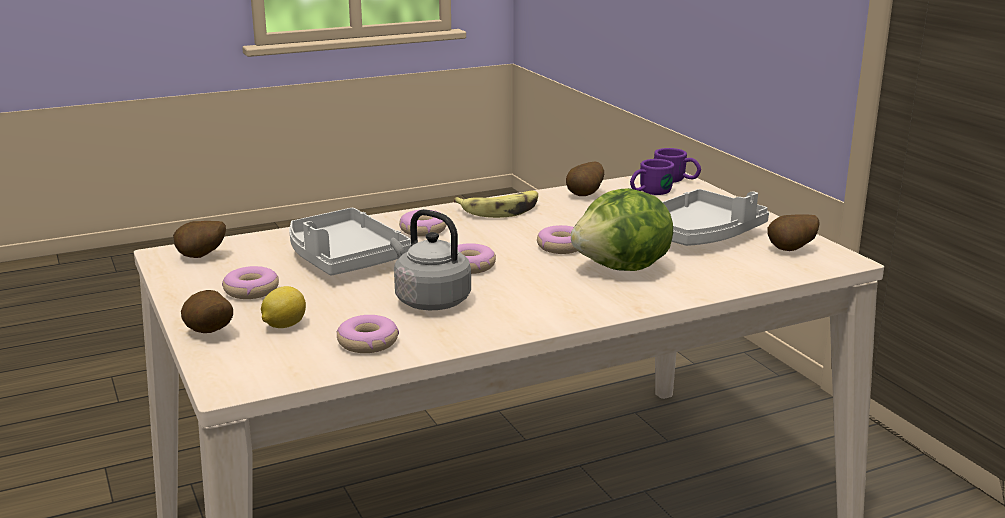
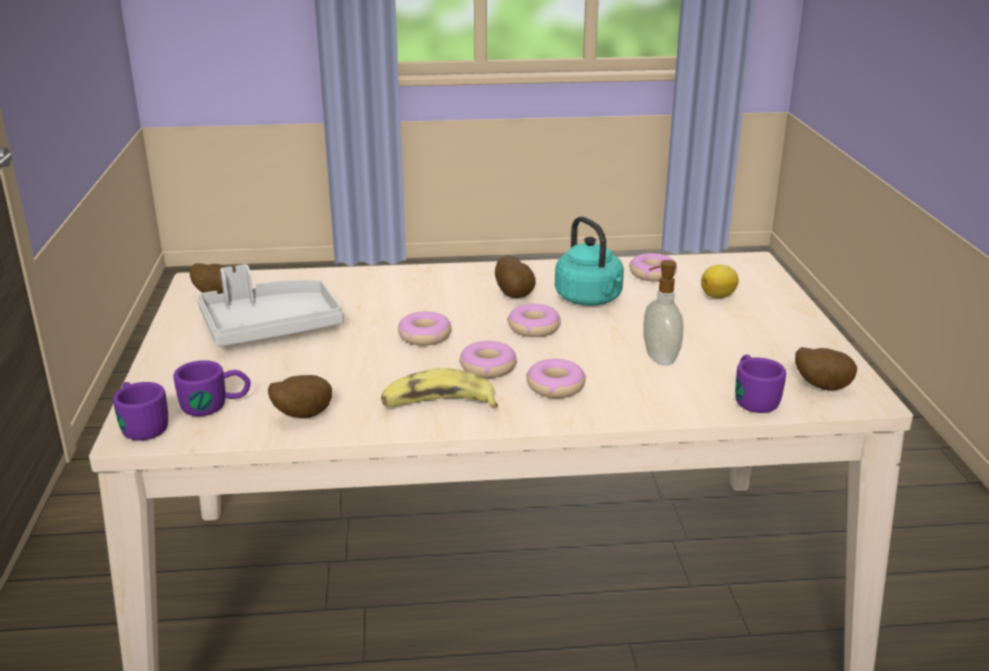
camera: 160 degrees left, 5 degrees up
(208, 333) = (781, 299): potato -> potato (515, 295)
(251, 291) = (753, 334): donut -> donut (487, 367)
(263, 243) = (752, 397): none -> purple mug
(344, 258) = (658, 358): grey tray -> soap dispenser
(429, 300) = (590, 299): grey kettle -> turquoise kettle
(623, 268) = (395, 303): lettuce -> none

